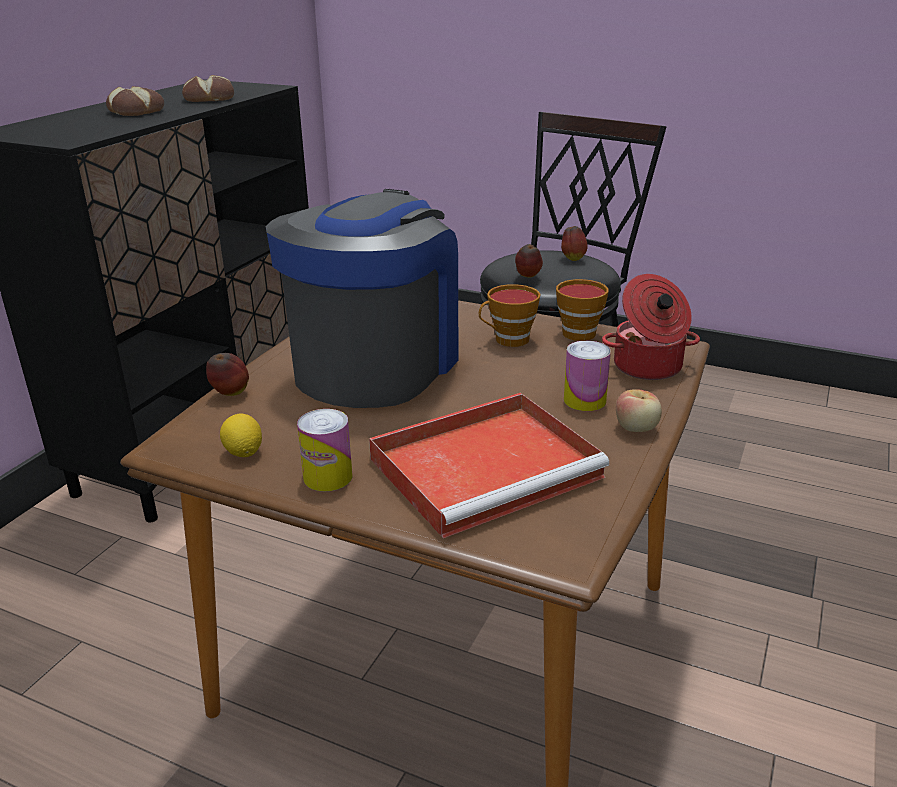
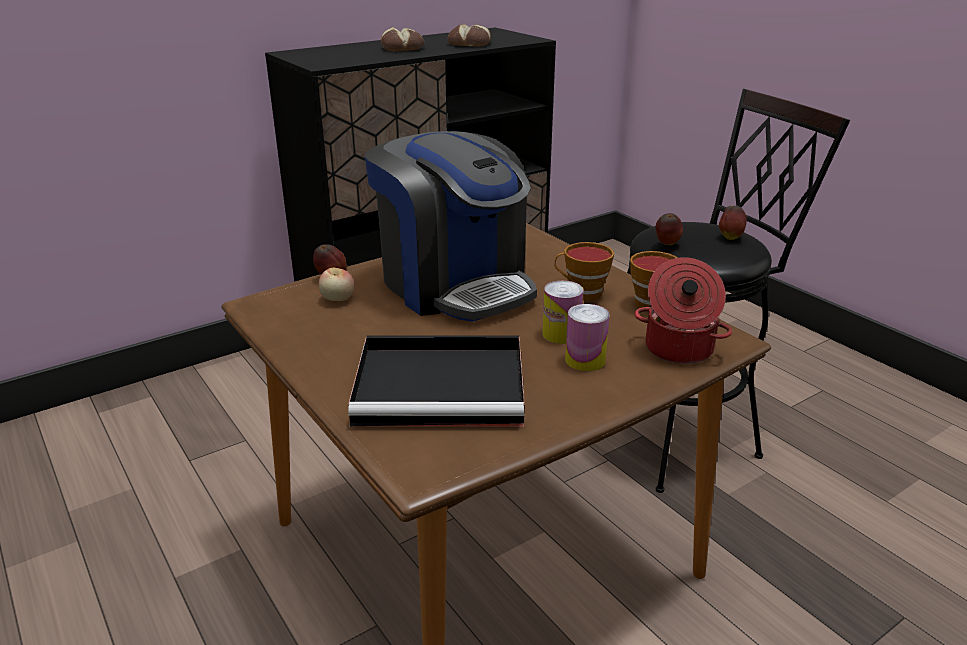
camera: 30 degrees right, 0 degrees up
(243, 453) = (294, 322): lemon -> none
(328, 477) = (326, 356): can -> can (561, 334)
(376, 364) = (455, 285): coffee machine -> coffee machine turned 90 degrees clockwise
(488, 466) = (444, 386): red tray -> black tray
(637, 428) = (601, 397): apple -> apple (337, 299)

